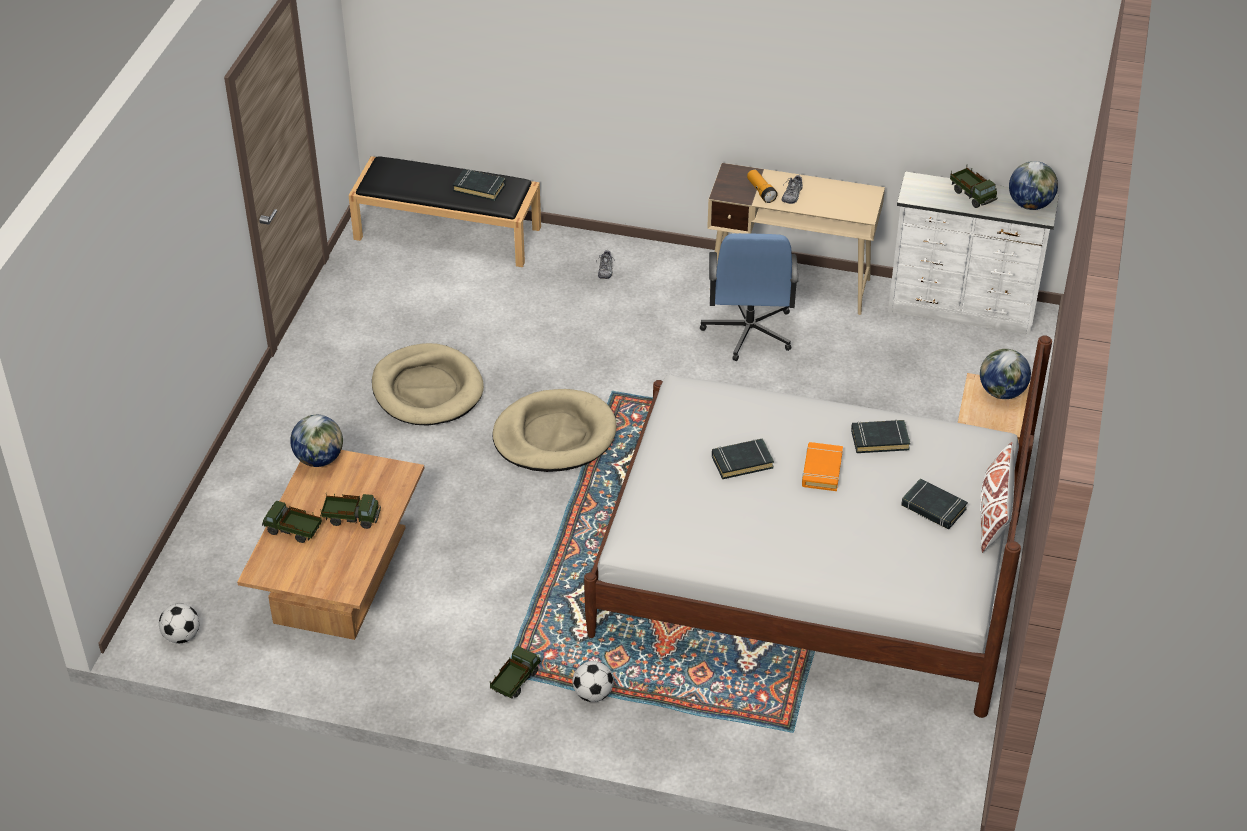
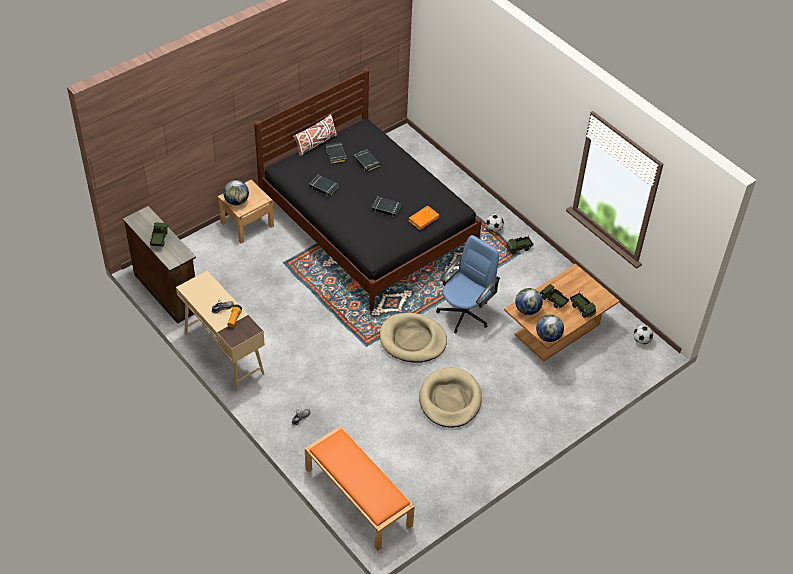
camera: 145 degrees left, 5 degrees up
(449, 233) = (357, 497): black bench -> orange bench
(479, 188) = (343, 457): black book -> black book (366, 162)
(748, 332) = (273, 339): blue office chair -> blue office chair (465, 313)
(808, 569) = (368, 225): white bed -> black bed
(821, 470) = (360, 189): orange book -> orange book (423, 219)
(962, 310) = (167, 292): white dresser -> brown dresser
(1030, 204) = (142, 221): globe -> globe (527, 310)

